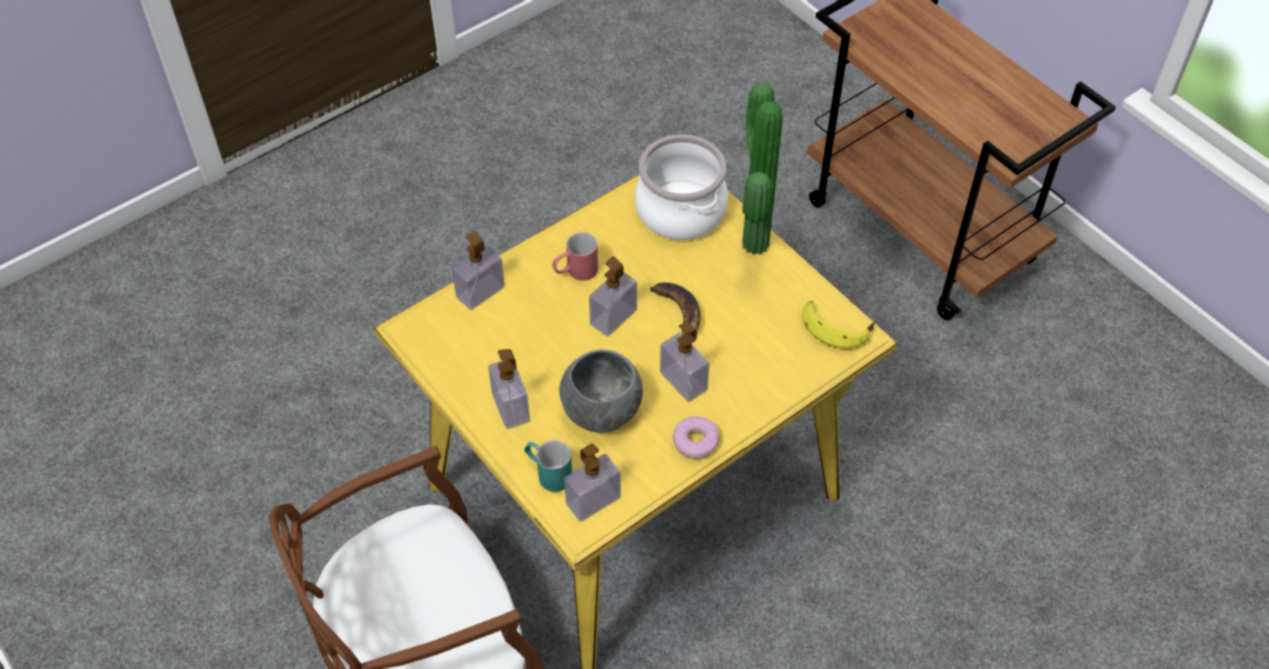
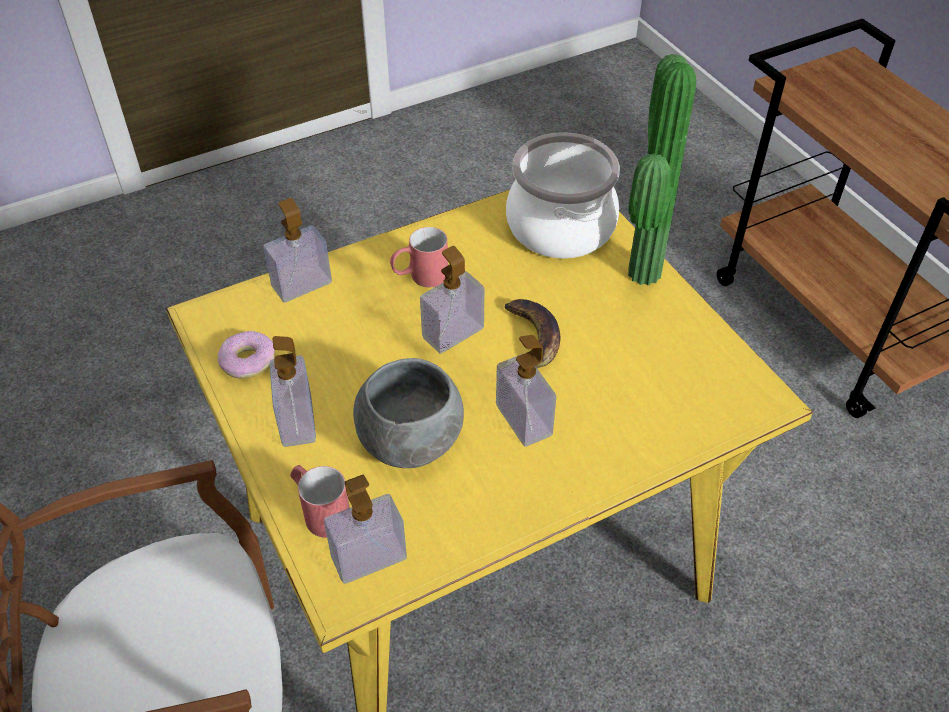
camera: 10 degrees right, 5 degrees down
(548, 472) = (320, 510): turquoise mug -> red mug
(695, 441) = (523, 499): donut -> donut (247, 361)
(836, 326) = (733, 380): banana -> none

